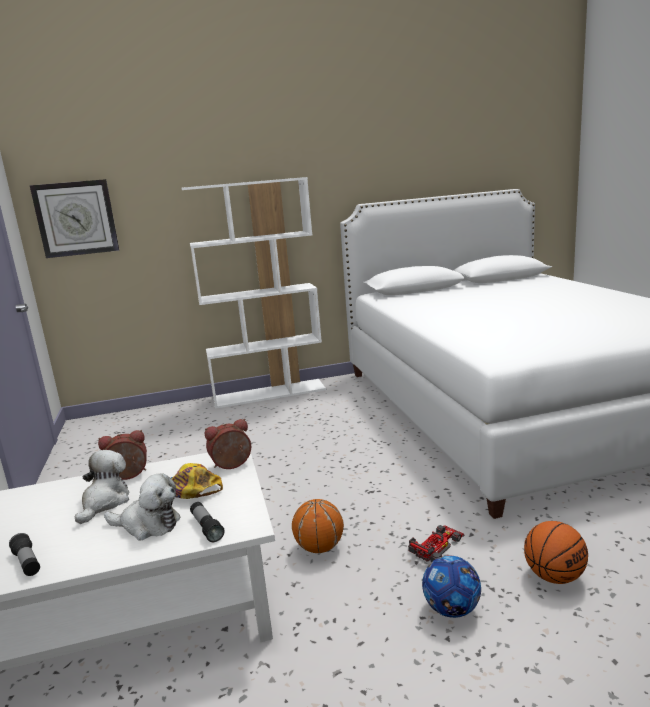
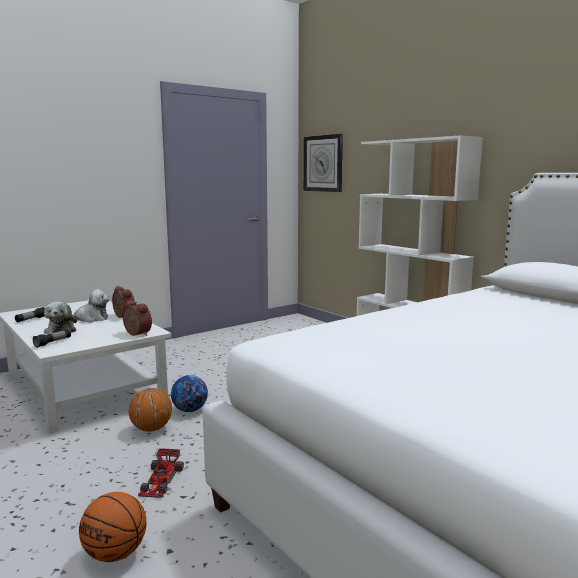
camera: 65 degrees right, 5 degrees down
(189, 490) = (102, 331): cap -> none
(437, 546) = (161, 480): toy car -> toy car turned 75 degrees clockwise
(451, 609) = (71, 498): football -> football (190, 410)

